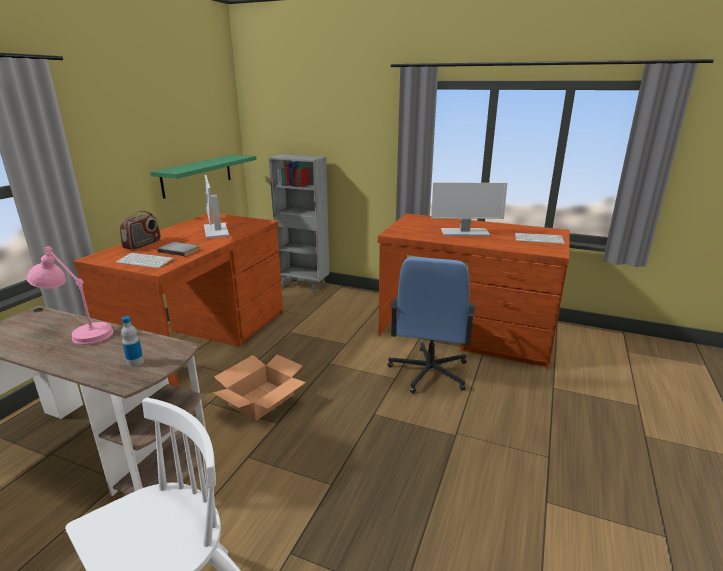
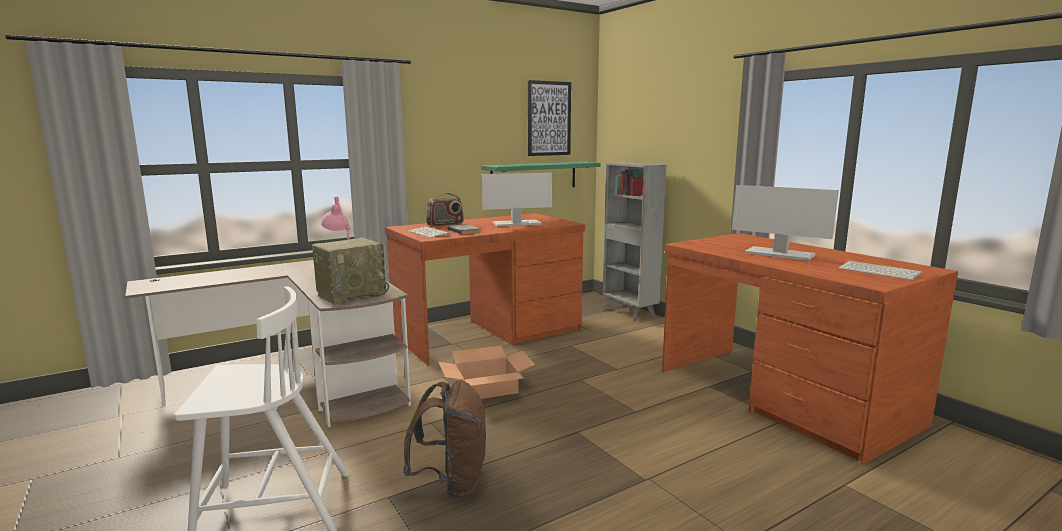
camera: 35 degrees right, 10 degrees down
(135, 362) = (352, 294): bottle -> radio
(202, 115) = (549, 118): none -> picture
(215, 231) = (516, 223): monitor -> monitor turned 120 degrees counterclockwise
(329, 509) = (452, 483): none -> brown backpack
(429, 372) = (682, 418): blue office chair -> none

